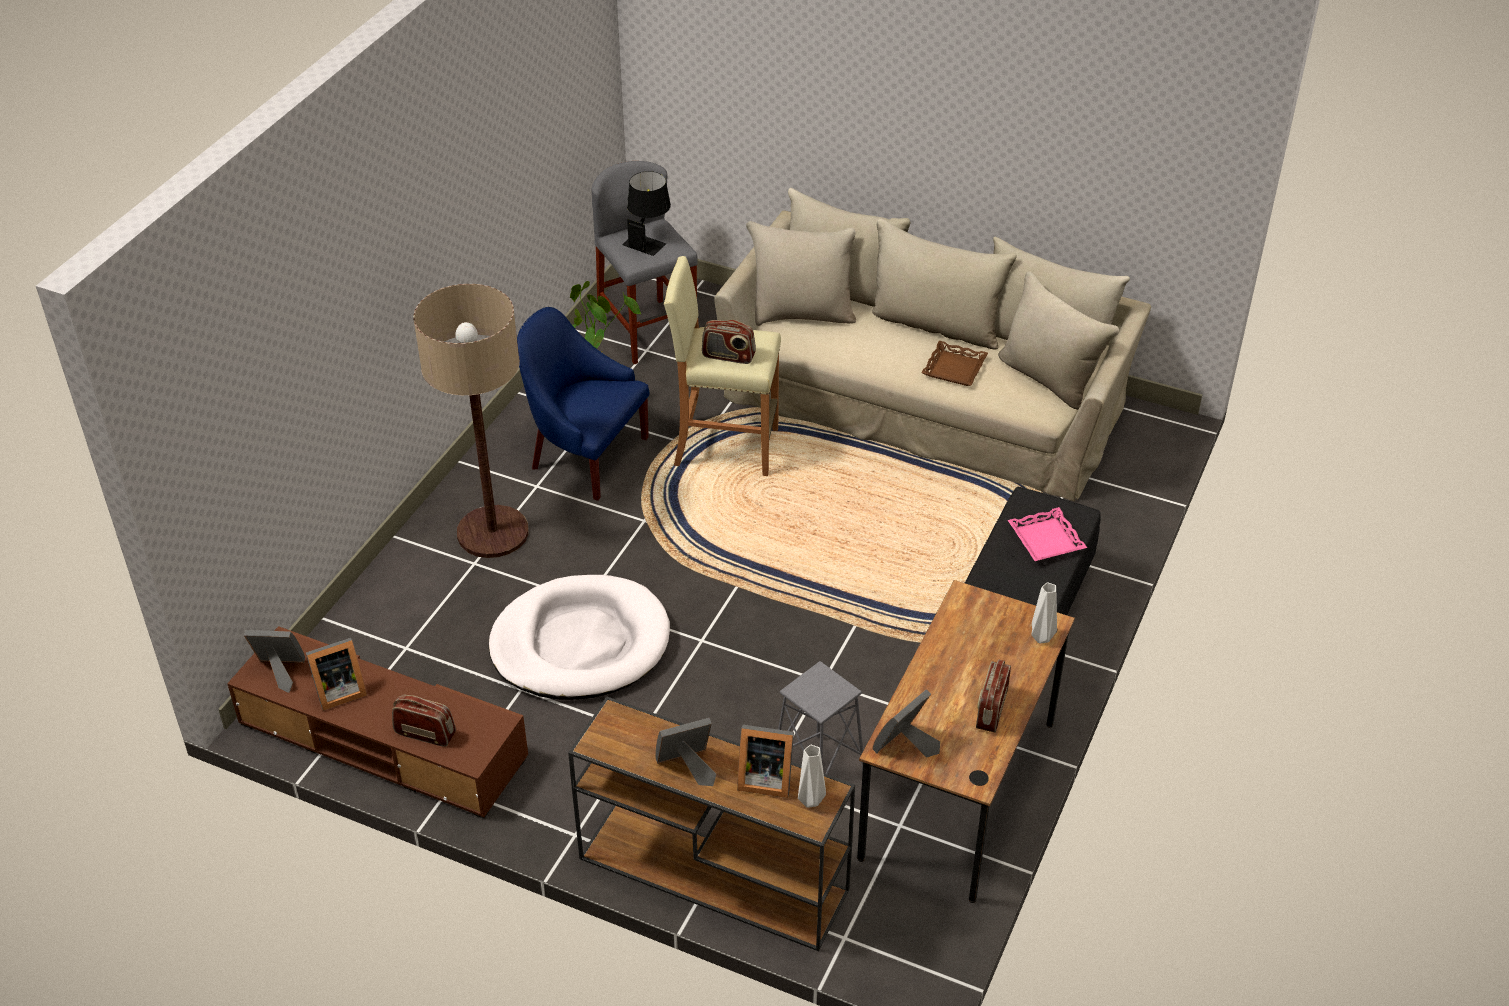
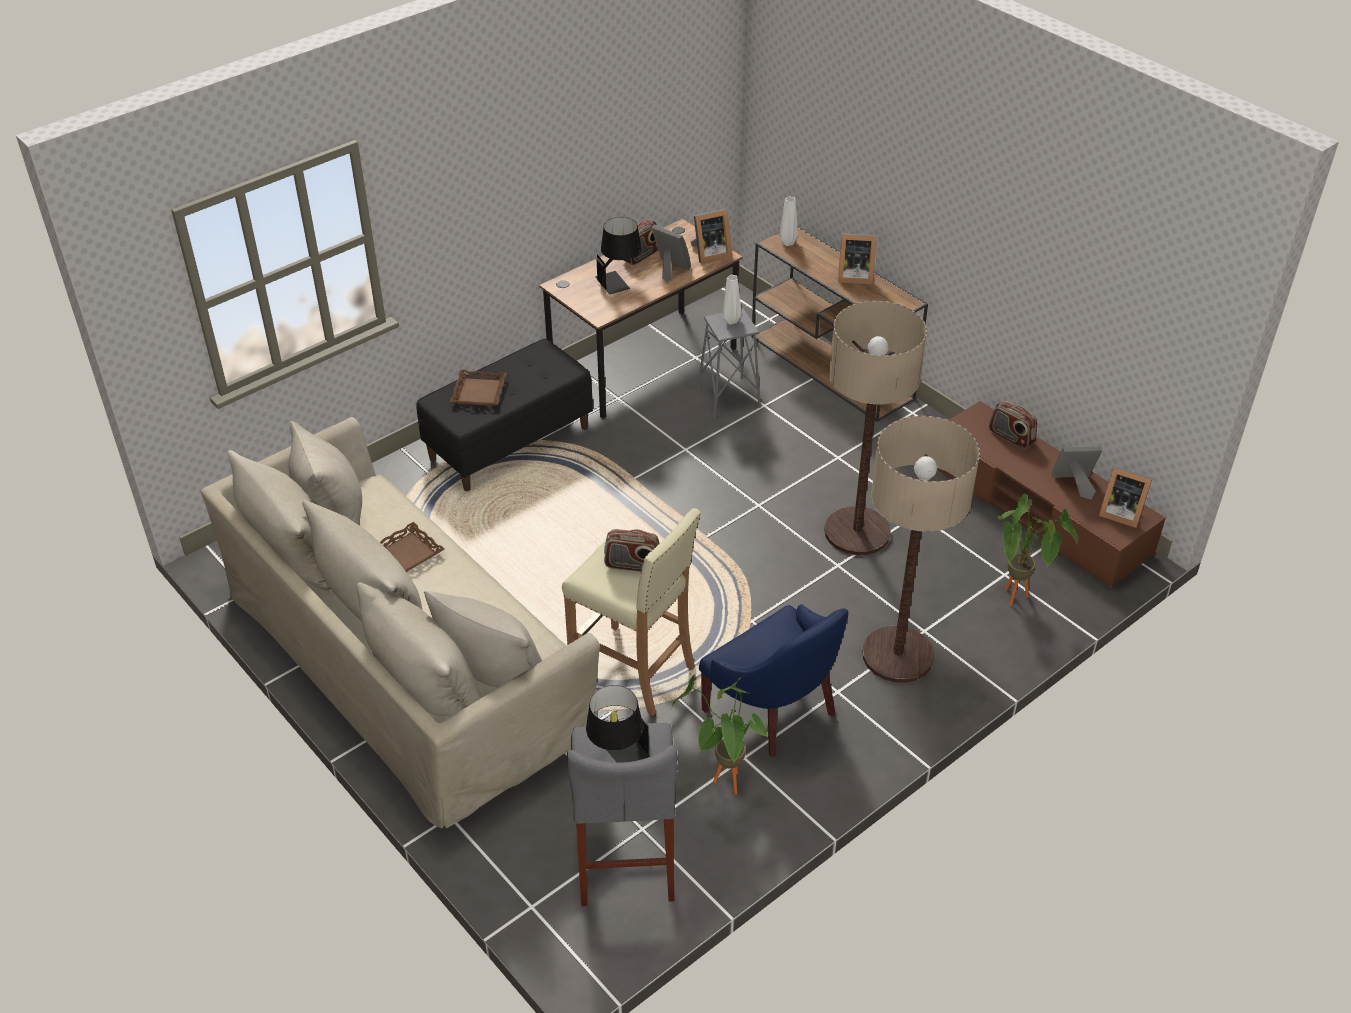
camera: 155 degrees left, 0 degrees up
(386, 622) = (1017, 601): none -> potted plant
(580, 644) = (857, 532): white dog bed -> floor lamp
(728, 356) = (632, 565): radio -> radio turned 150 degrees clockwise
(764, 778) = (809, 259): picture frame -> picture frame (669, 269)
(985, 658) = (619, 280): none -> black table lamp
(1042, 638) = (573, 279): white vase -> white vase (731, 320)
(1046, 539) = (478, 392): pink tray -> brown tray

